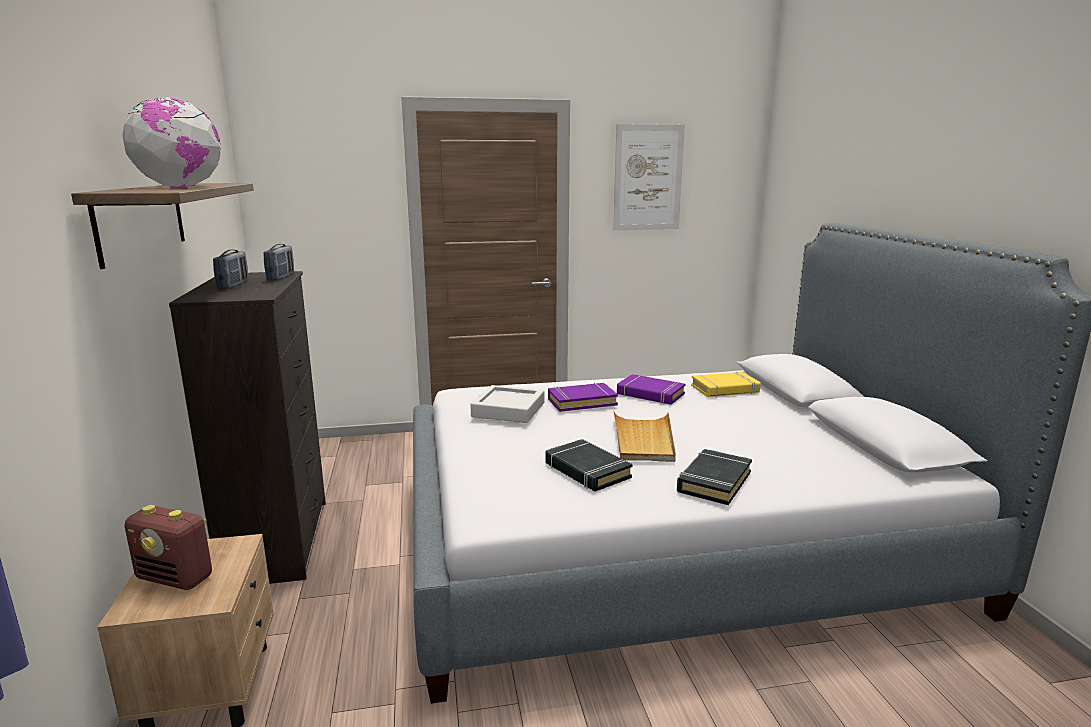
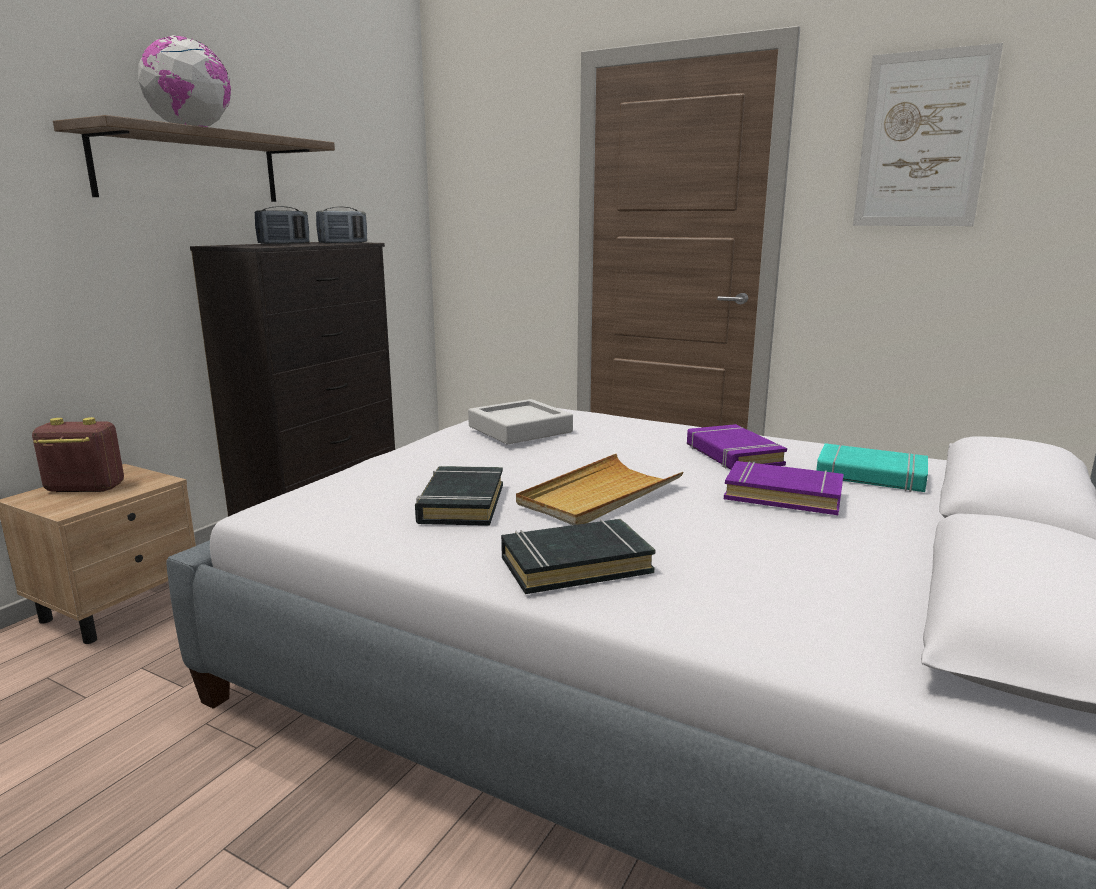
camera: 40 degrees right, 0 degrees up
(176, 578) = (84, 488): radio -> radio turned 120 degrees clockwise
(581, 402) = (618, 441): purple book -> purple book (783, 495)
(725, 389) = (870, 476): yellow book -> turquoise book

